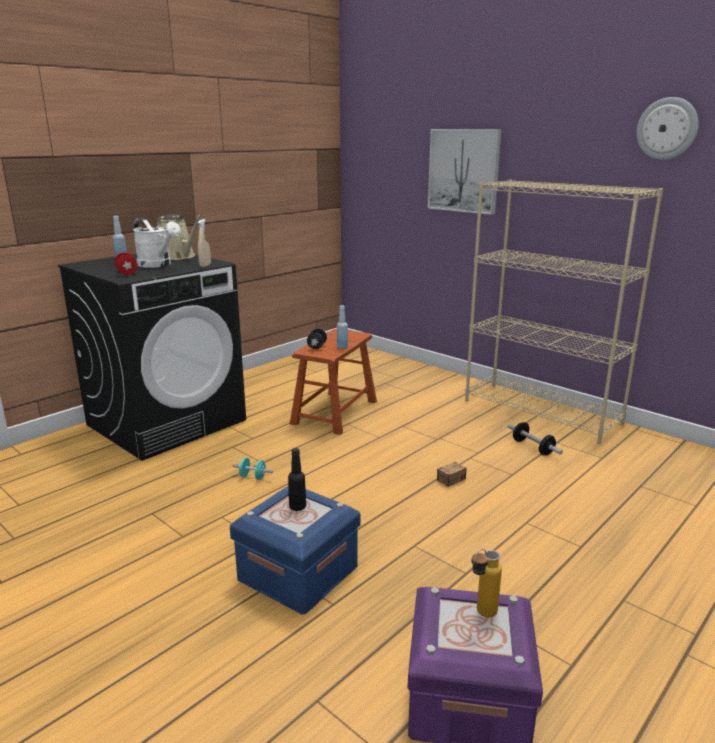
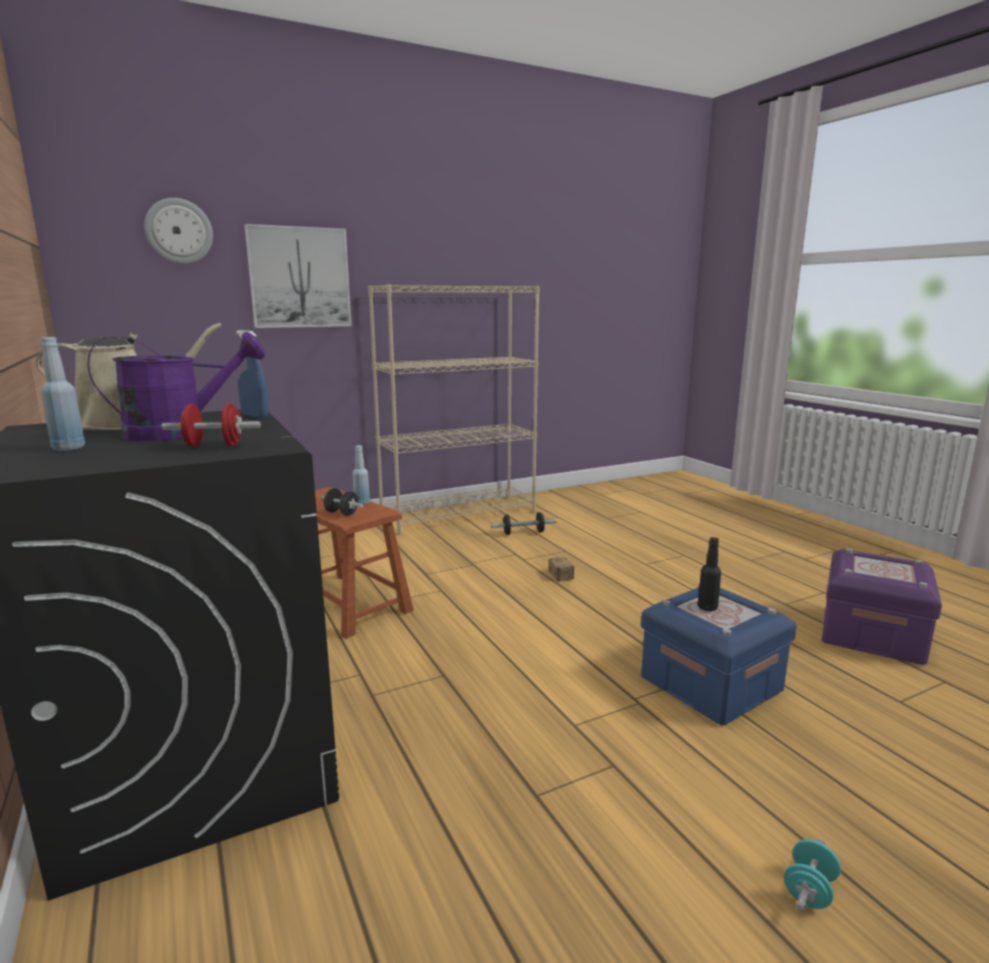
camera: 70 degrees left, 5 degrees down
(158, 265) = (181, 432): white watering can -> purple watering can
(205, 266) = (255, 416): beige spray bottle -> blue spray bottle
(253, 477) = (480, 687): turquoise dumbbell -> turquoise dumbbell (809, 890)
(481, 615) = (871, 563): bottle -> none
(667, 128) = (502, 237): wall clock -> wall clock (179, 231)

